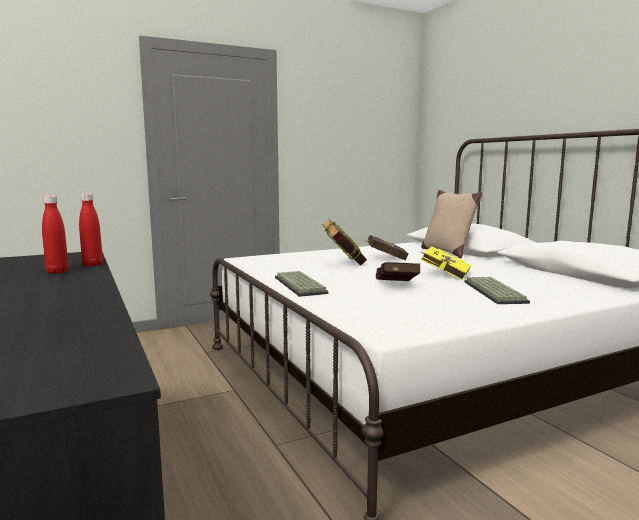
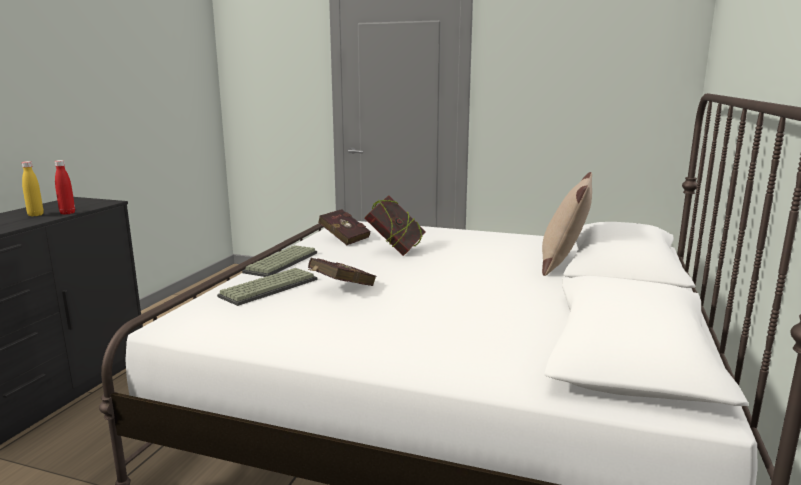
camera: 45 degrees right, 5 degrees up
(57, 272) = (35, 215): red bottle -> yellow bottle
(385, 258) = (461, 253): red book -> red book (343, 238)
(443, 274) = (435, 290): yellow book -> none
(492, 291) = (395, 325): keyboard -> keyboard (269, 287)

